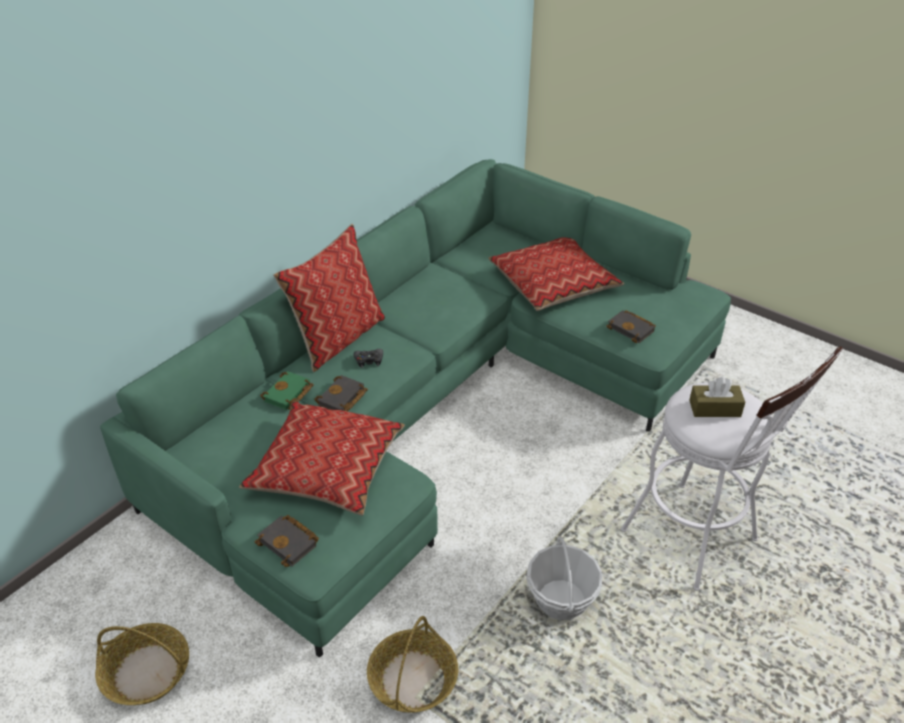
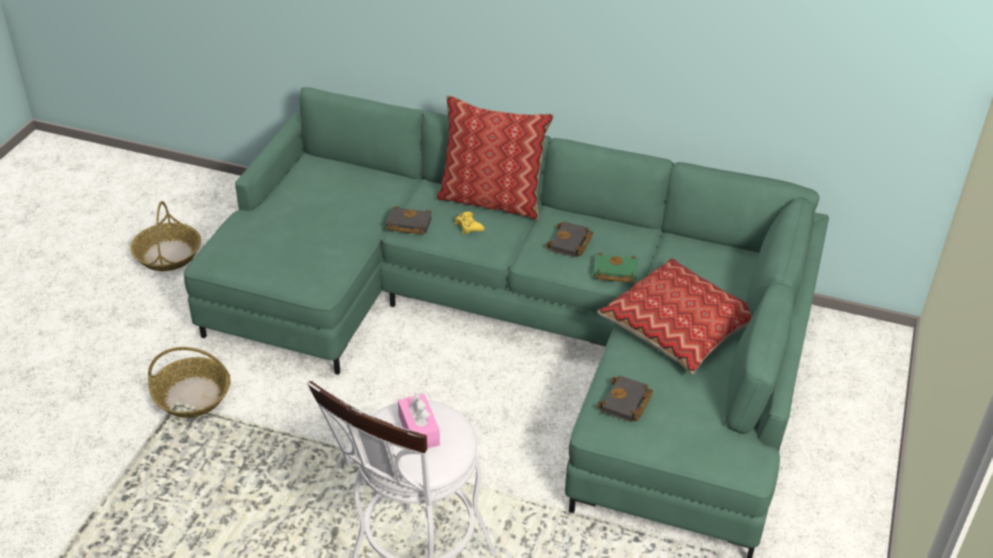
camera: 70 degrees right, 0 degrees up
(288, 395) = (399, 194): green book -> green book (614, 272)
(290, 543) = (230, 242): black book -> black book (570, 244)
(326, 468) = (317, 238): pillow -> none
(369, 360) = (468, 226): black game controller -> yellow game controller
(561, 600) = (301, 476): basket -> none
(714, 408) = (418, 430): brown tissue box -> pink tissue box

